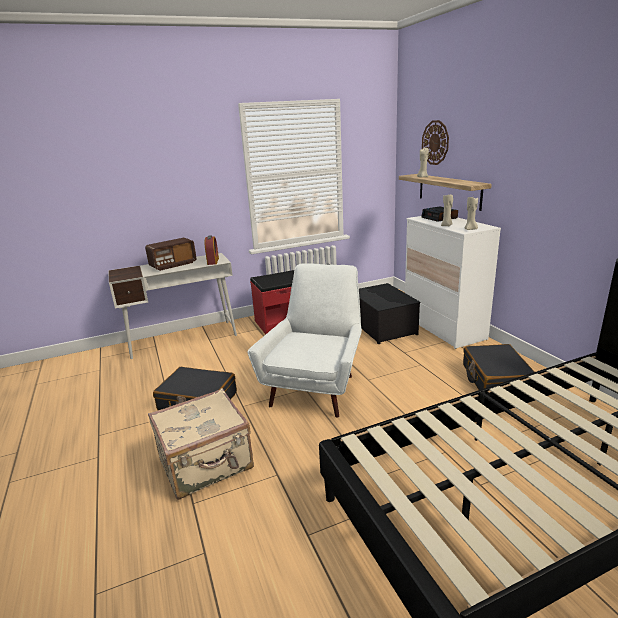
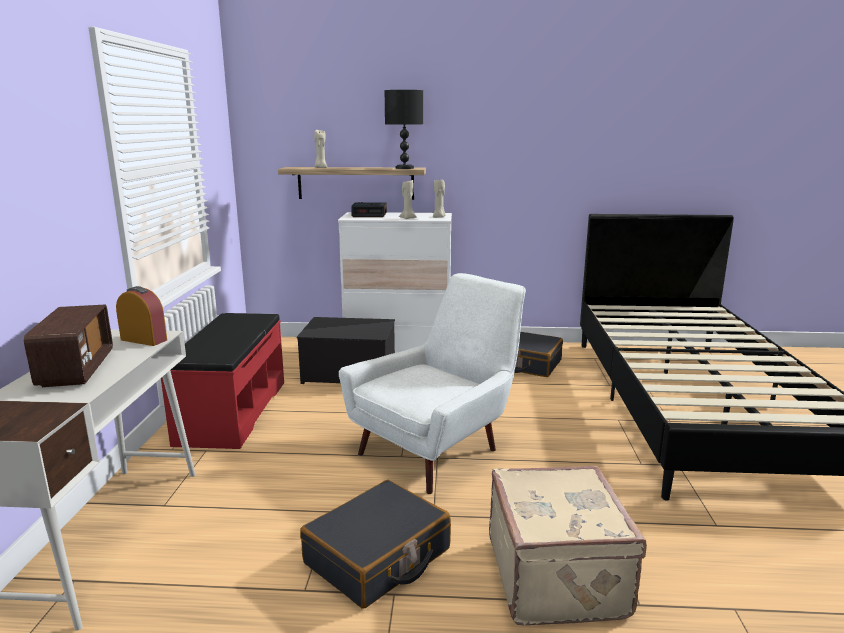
camera: 65 degrees left, 5 degrees down
(317, 386) = (439, 448): white armchair -> white armchair turned 90 degrees clockwise
(435, 142) = (321, 124): wall clock -> none
(467, 183) = (404, 168): none -> black table lamp

